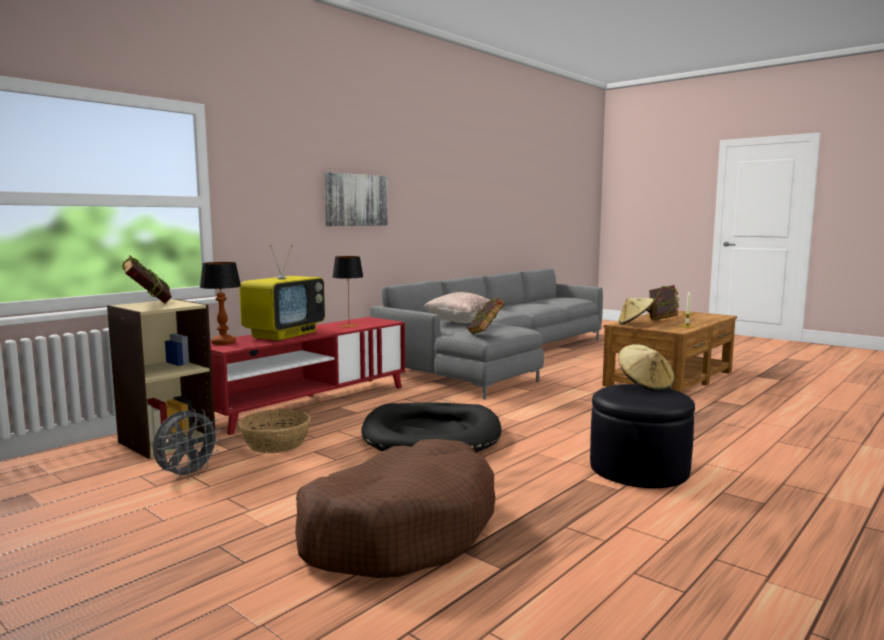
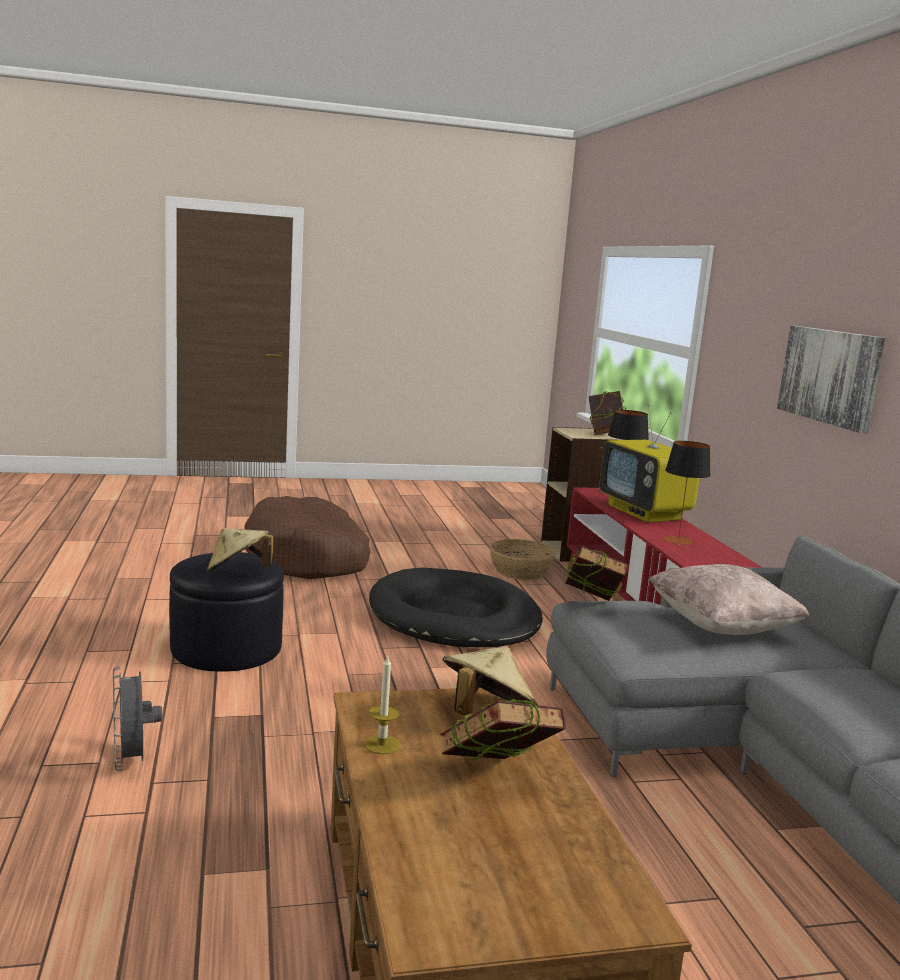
camera: 125 degrees right, 5 degrees up
(187, 475) = (488, 543): grey fan -> grey fan (132, 761)

